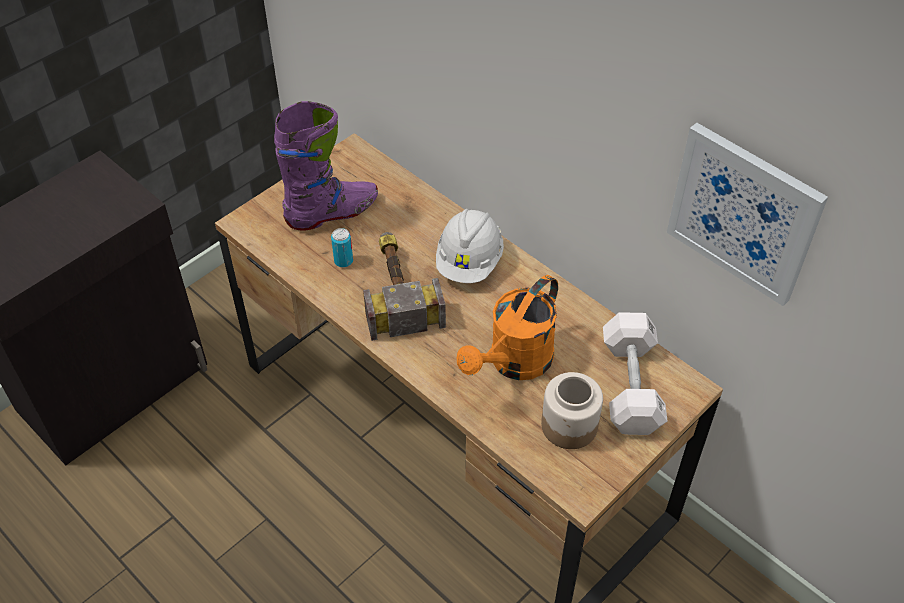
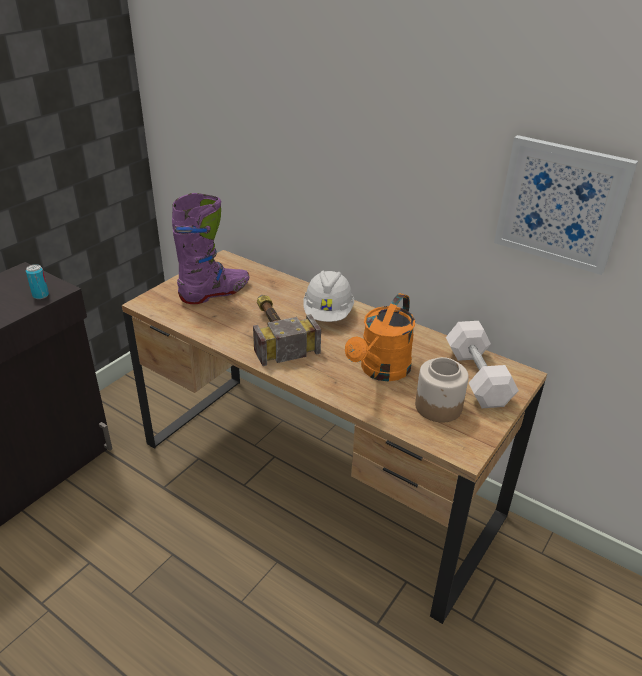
camera: 10 degrees left, 15 degrees down
(343, 261) = (229, 320): can -> can (40, 295)

